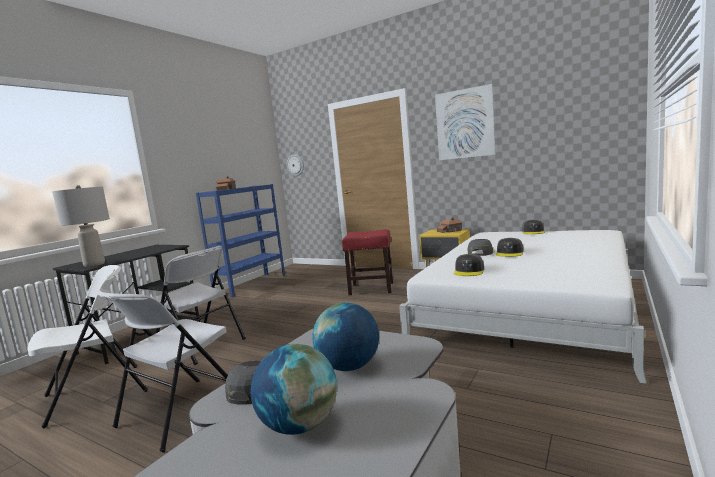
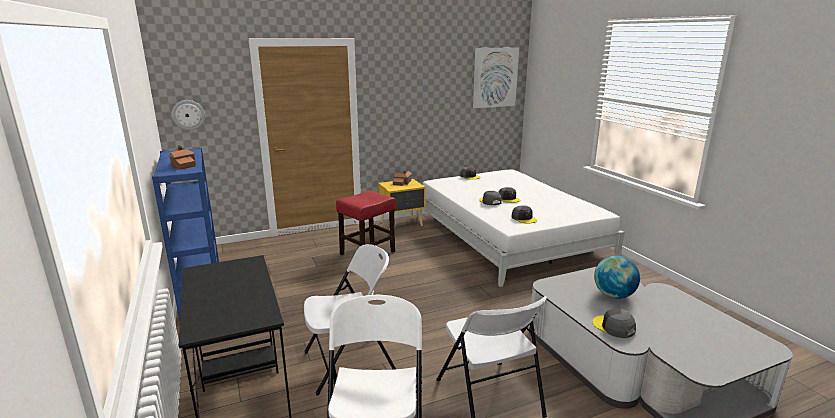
camera: 55 degrees left, 10 degrees up
(94, 264) = (250, 314): grey table lamp -> none
(299, 425) = (671, 325): globe -> none
(464, 124) = (411, 82): picture -> picture (495, 77)

